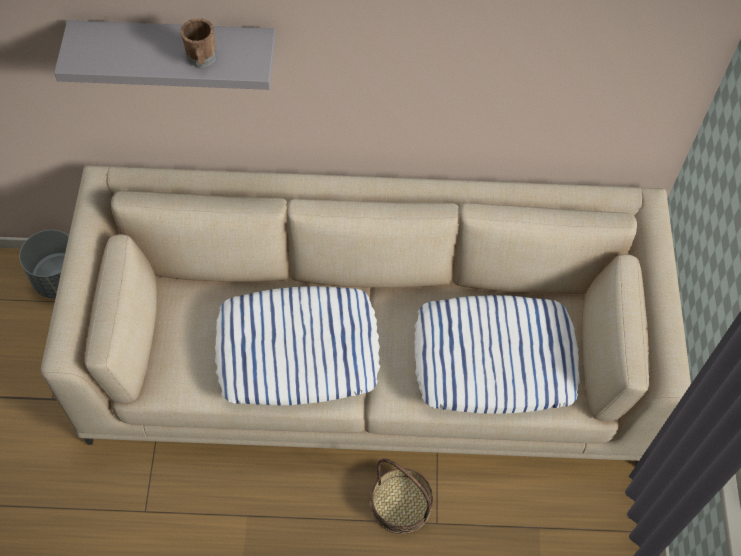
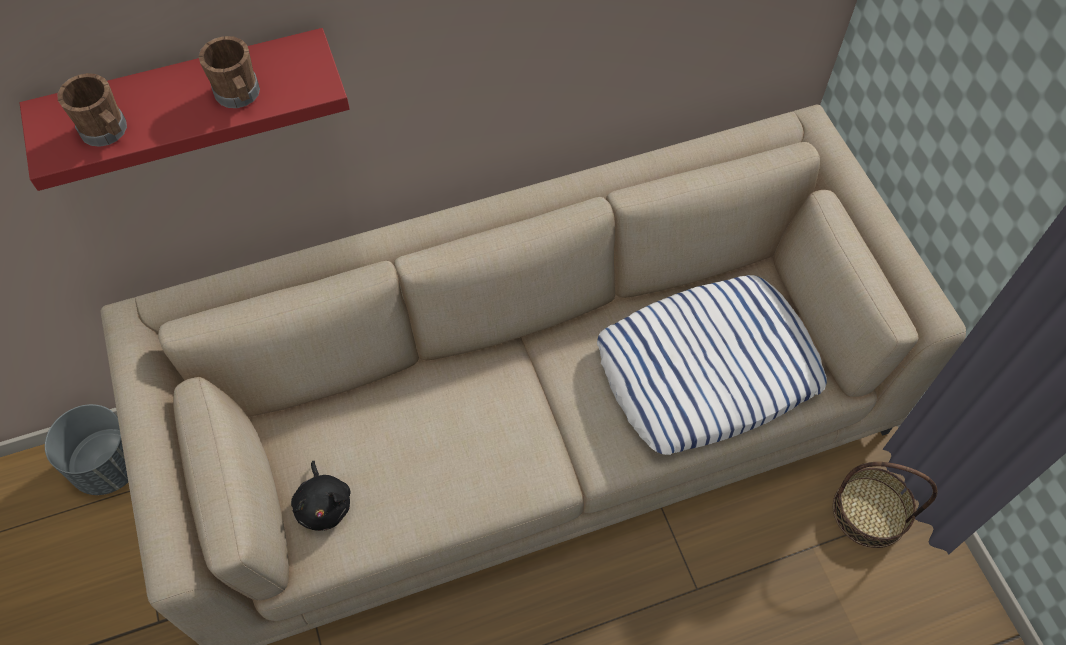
camera: 20 degrees left, 0 degrees up
(111, 57) = (107, 132): none -> brown mug
(175, 47) = (189, 98): grey shelf -> red shelf
(182, 354) = (324, 504): none -> black plush toy
(297, 352) = (469, 447): pillow -> none
(401, 504) = (646, 582): basket -> basket (870, 511)

